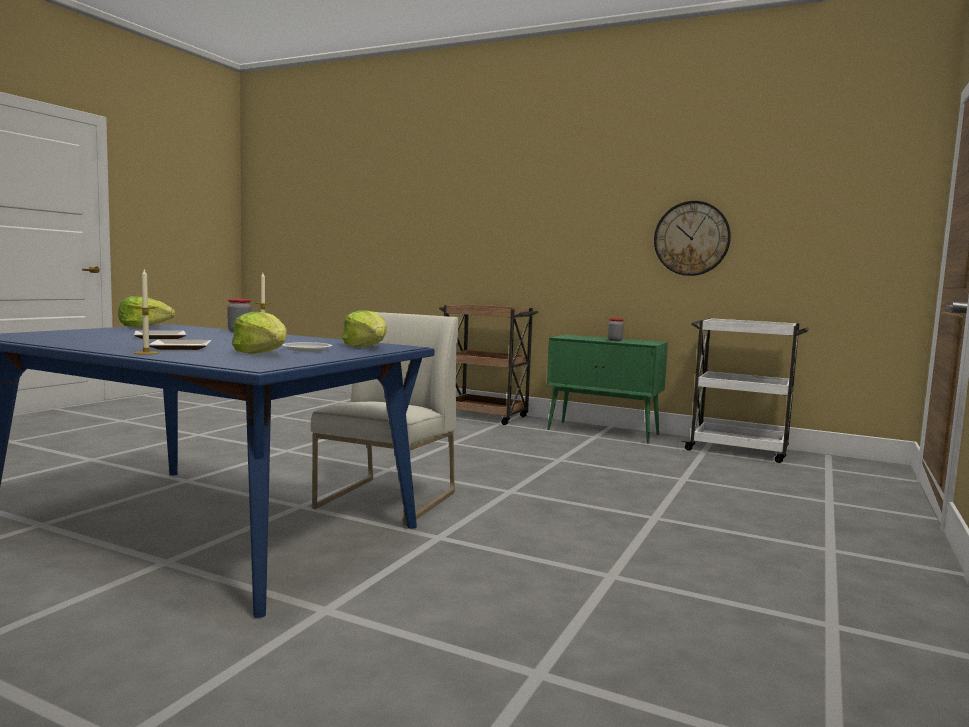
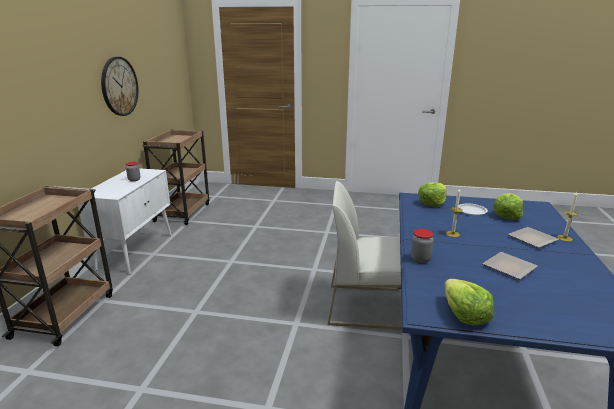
camera: 105 degrees left, 15 degrees up
(604, 432) = (136, 251): green cabinet -> white cabinet
(739, 451) = (183, 212): white cart -> brown cart

